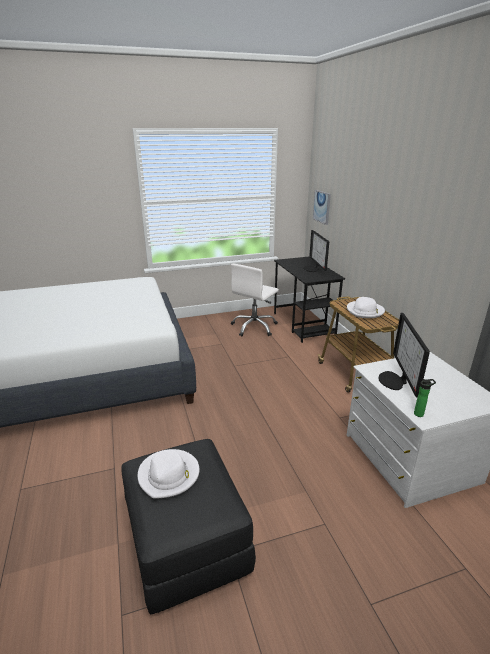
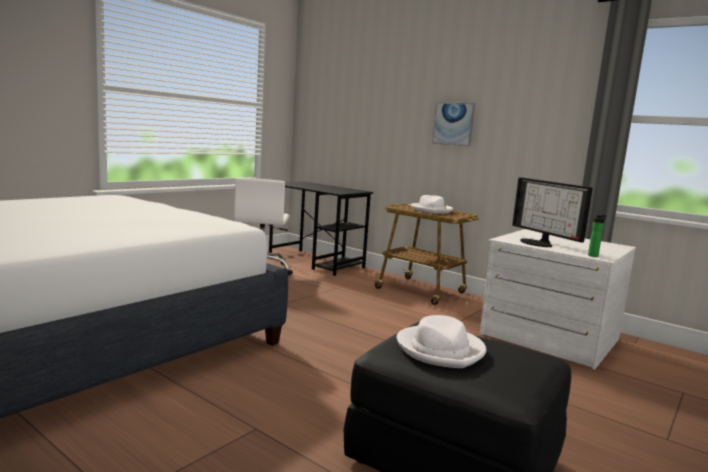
camera: 35 degrees left, 15 degrees down
(312, 269) = (327, 187): monitor -> none
(322, 207) = (322, 118): picture -> picture (453, 124)

